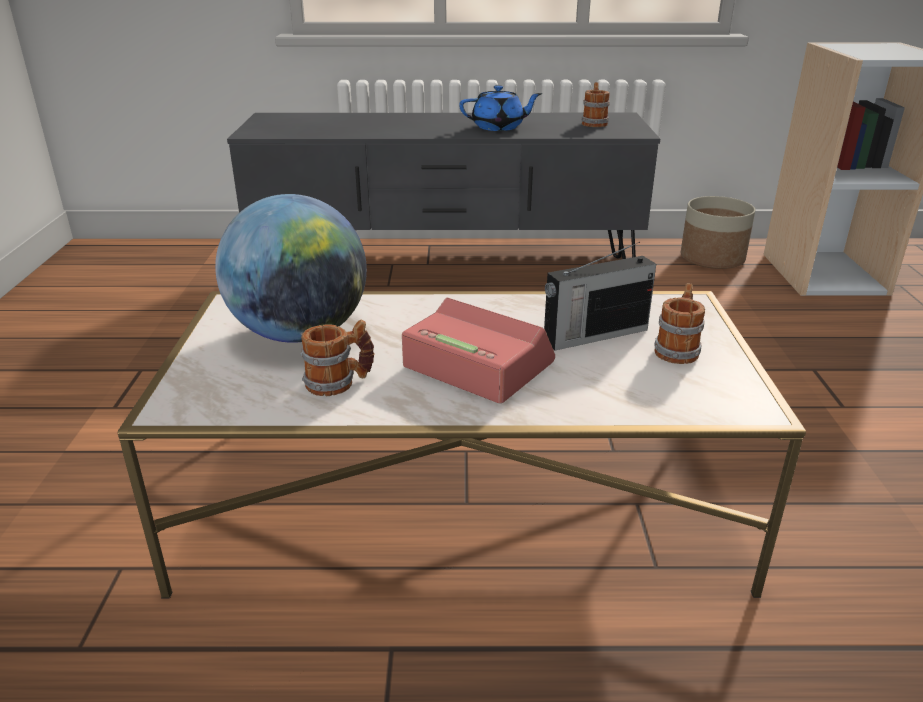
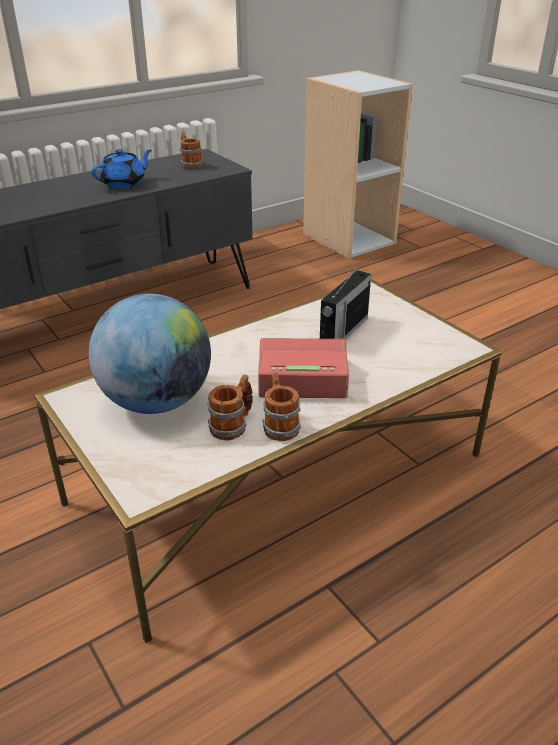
camera: 35 degrees left, 5 degrees up
(677, 349) = (396, 324): mug -> mug (279, 425)
(712, 258) = (275, 245): planter -> none

